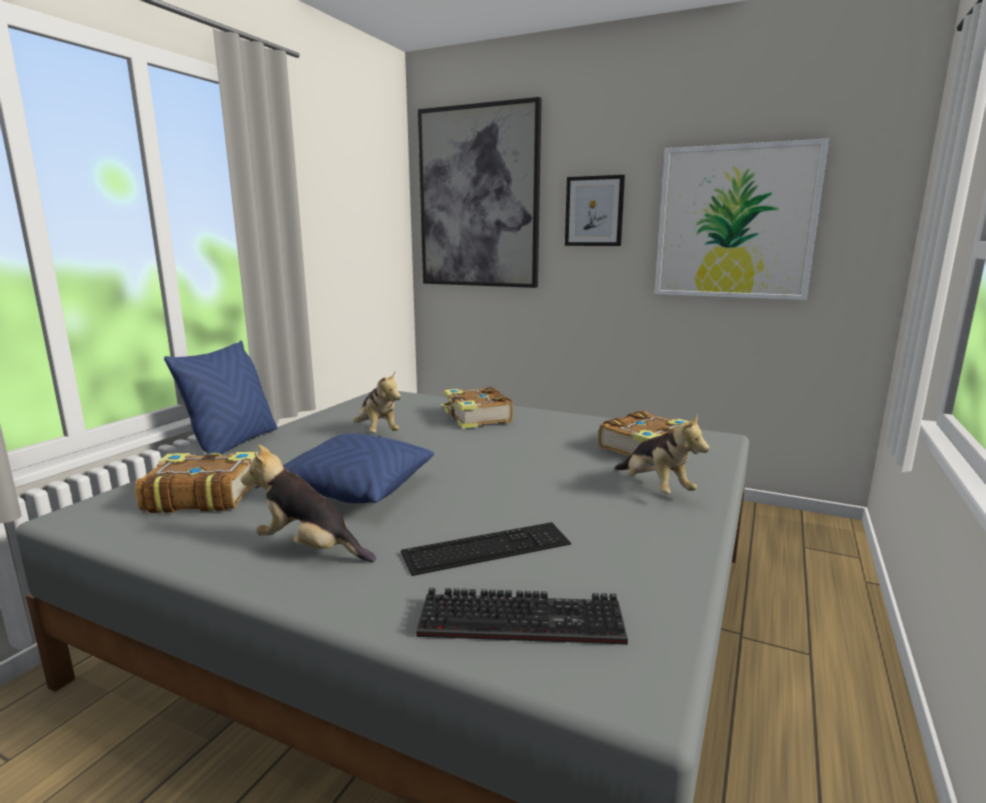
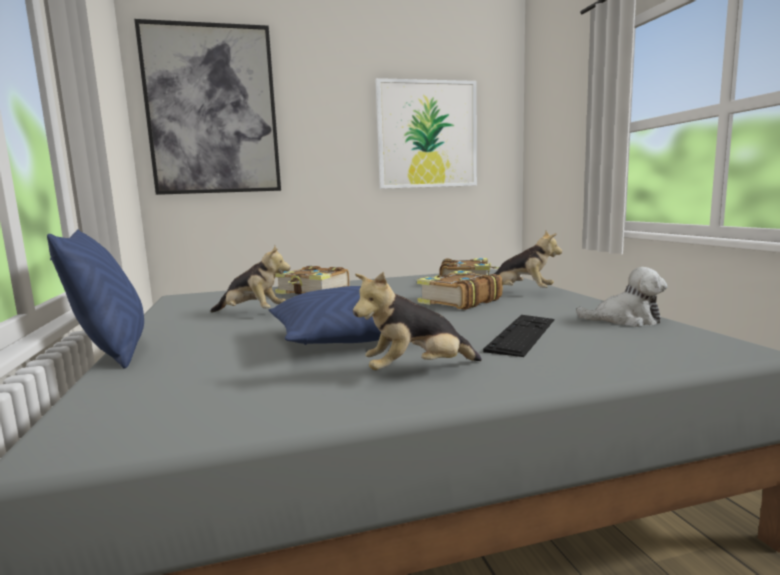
camera: 40 degrees left, 5 degrees down
(202, 496) = (200, 384): book -> book (458, 301)
(524, 619) = (629, 348): keyboard -> none
(594, 211) = (324, 125): picture -> none
(644, 582) = (625, 320): none -> plush toy

